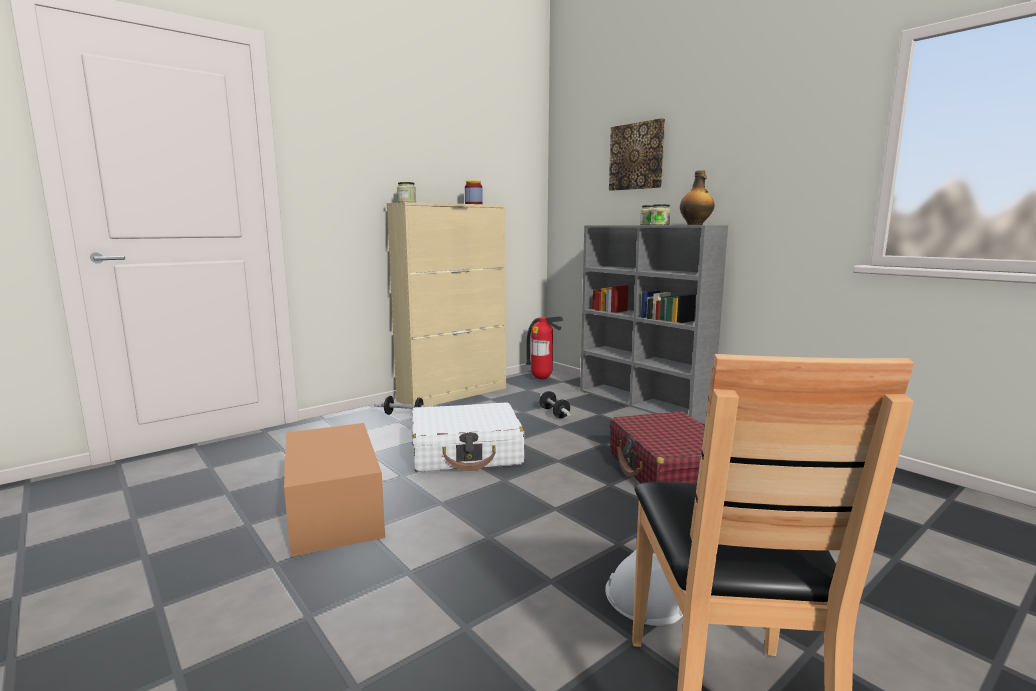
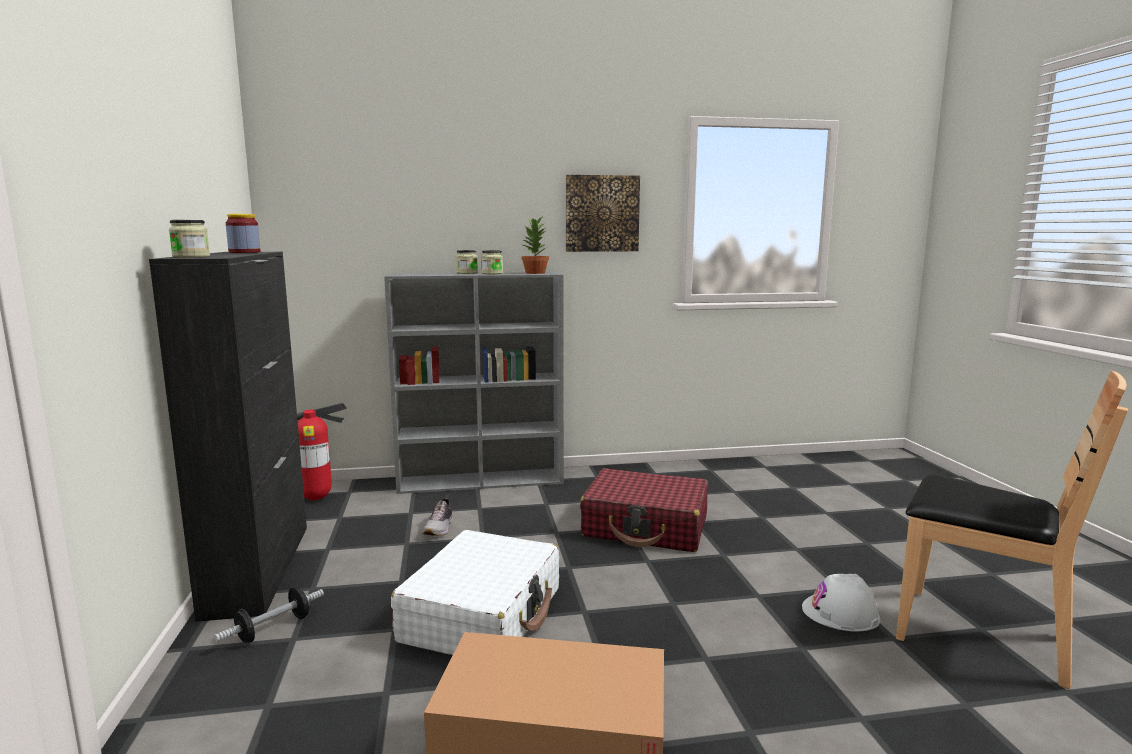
camera: 60 degrees left, 0 degrees up
(453, 394) = (259, 568): beige cabinet -> black cabinet
(554, 413) = (440, 528): dumbbell -> shoe
(637, 156) = (425, 188): picture -> picture (601, 213)
(695, 225) = (535, 273): bottle -> potted plant

